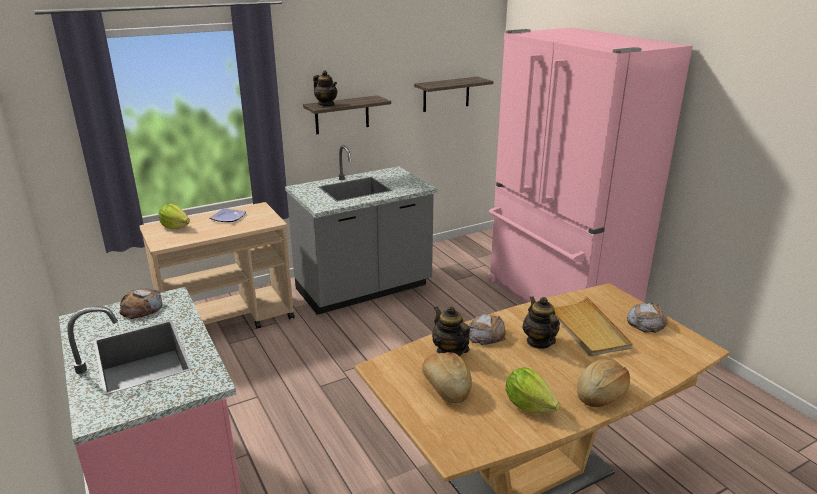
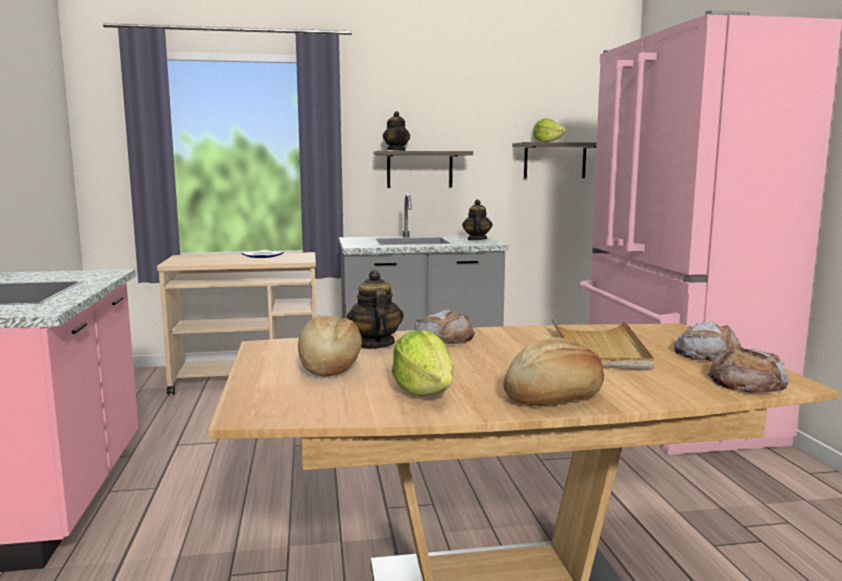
camera: 20 degrees right, 15 degrees down
(141, 308) = (70, 274): bread -> bread (747, 382)
(175, 227) = (203, 257): lettuce -> lettuce (547, 142)
(539, 342) = (512, 351): teapot -> teapot (476, 239)

